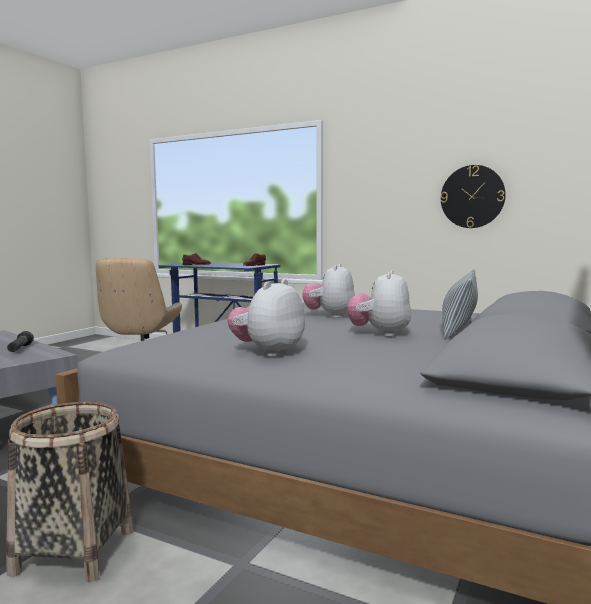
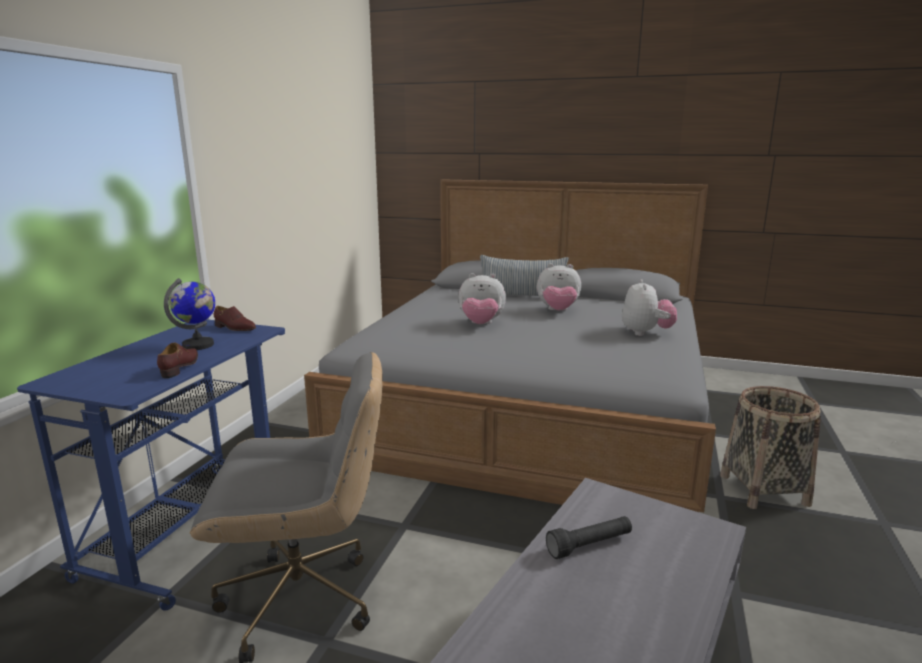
camera: 100 degrees left, 10 degrees up
(227, 265) = (198, 345): none -> globe
(268, 352) = (646, 333): plush toy -> plush toy turned 105 degrees counterclockwise
(472, 196) = (320, 187): wall clock -> none

